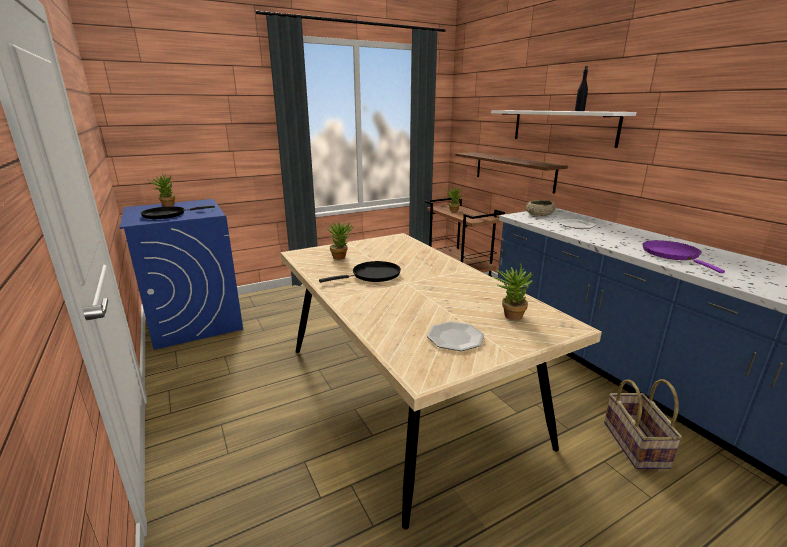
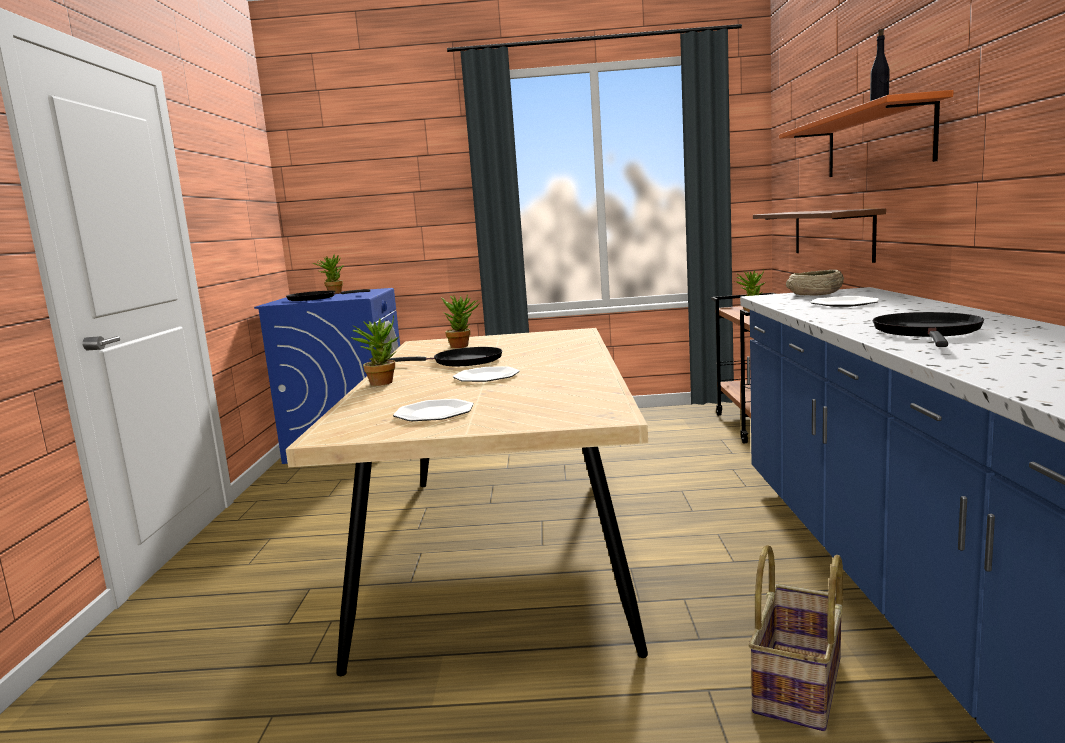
camera: 30 degrees right, 10 degrees down
(420, 292) = (486, 377): none -> plate
(510, 315) = (551, 401): potted plant -> potted plant (381, 382)
(562, 127) = (876, 142): white shelf -> orange shelf
(673, 255) = (928, 332): purple frying pan -> black frying pan

